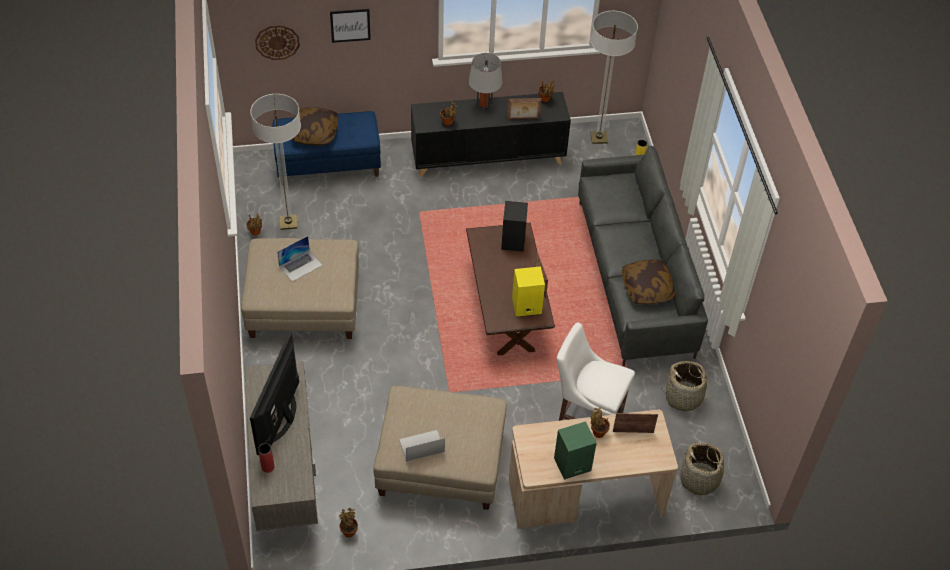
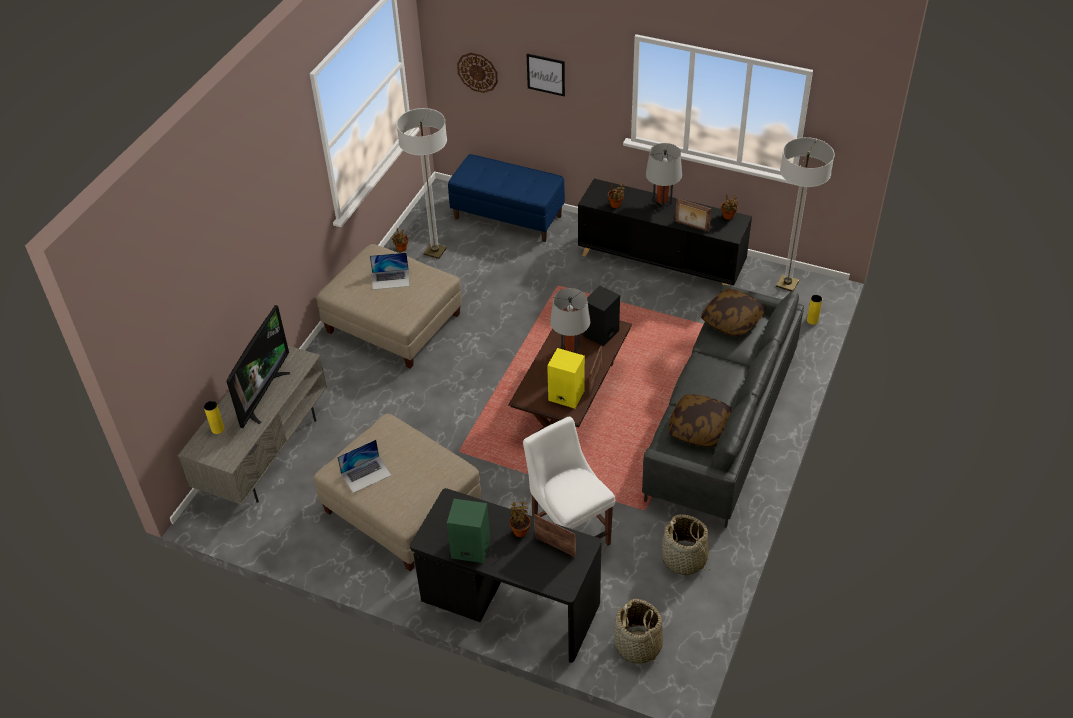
camera: 35 degrees right, 5 degrees down
(268, 467) = (217, 429): red vase -> yellow vase
(282, 419) = (263, 395): television -> television turned 150 degrees clockwise
(315, 133) = (495, 177): pillow -> pillow (732, 320)
(349, 531) = (275, 529): potted plant -> none
(421, 445) = (366, 474): laptop -> laptop turned 135 degrees clockwise
(500, 265) = (570, 349): none -> grey table lamp
(585, 497) = (509, 605): beige desk -> black desk

